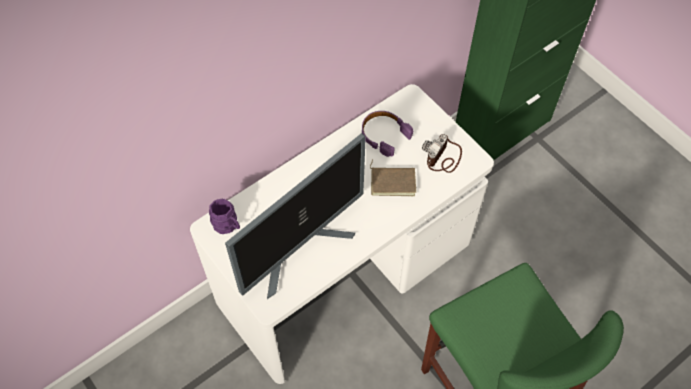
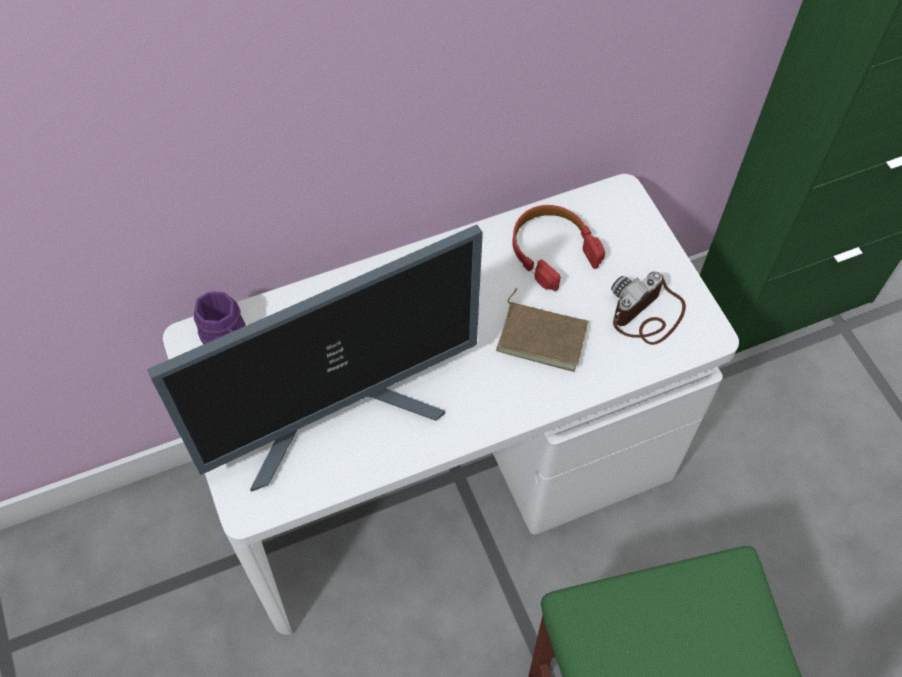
camera: 15 degrees right, 0 degrees up
(384, 135) = (552, 251): purple headphones -> red headphones

